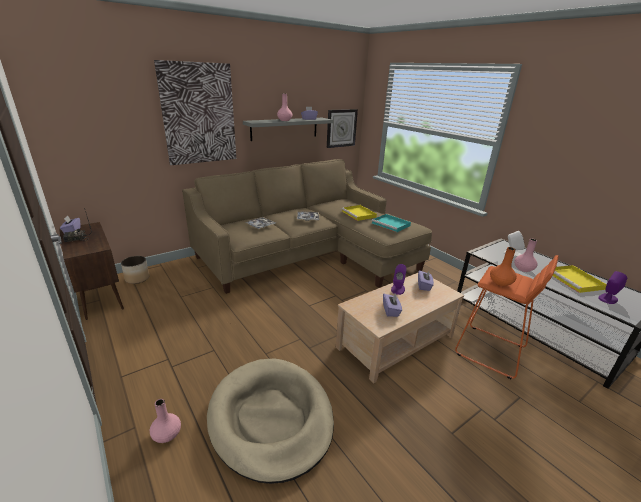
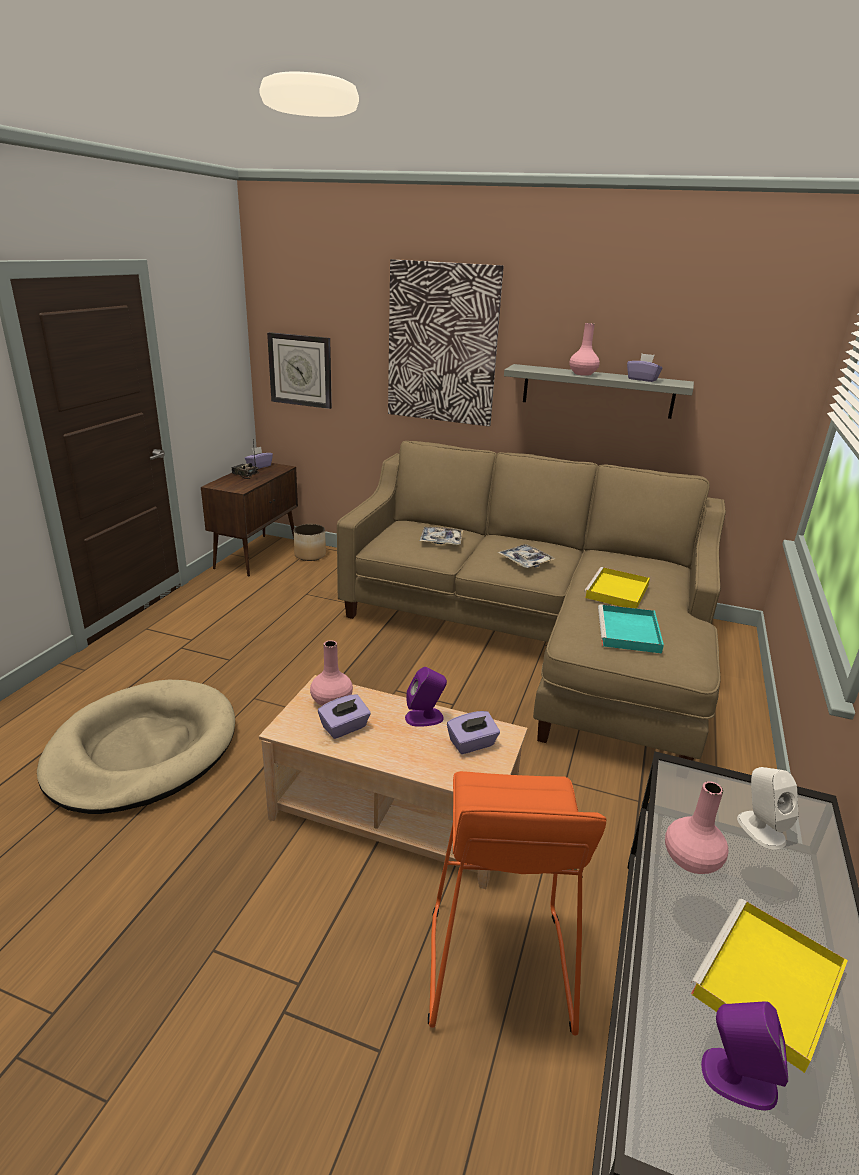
camera: 55 degrees right, 0 degrees up
(167, 434) = (84, 692): pink vase -> pink vase (332, 701)
(341, 128) = (748, 413): wall clock -> wall clock (300, 370)
(500, 282) = (486, 797): orange vase -> none

